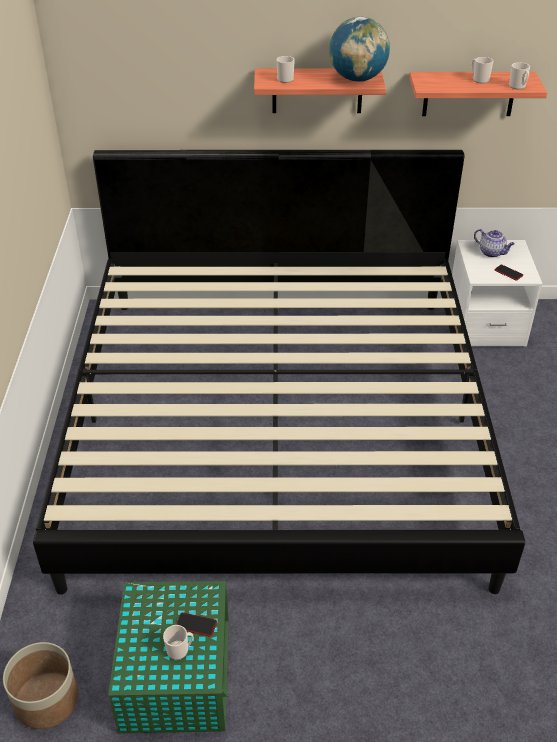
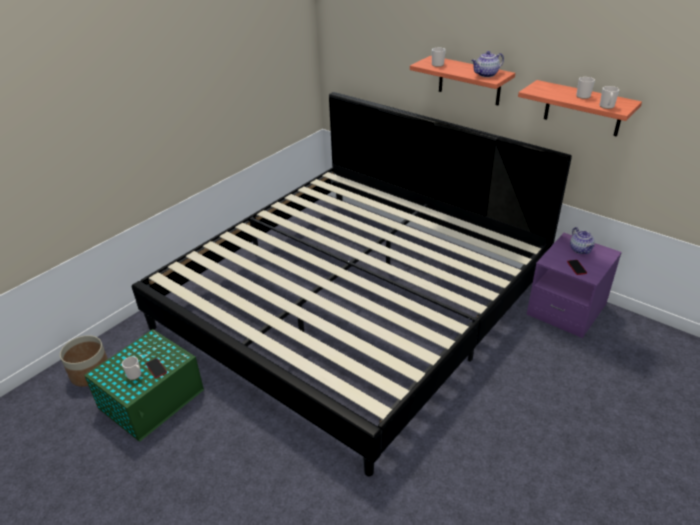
camera: 40 degrees right, 5 degrees down
(357, 79) = (486, 75): globe -> teapot
(485, 324) = (566, 310): white nightstand -> purple nightstand

